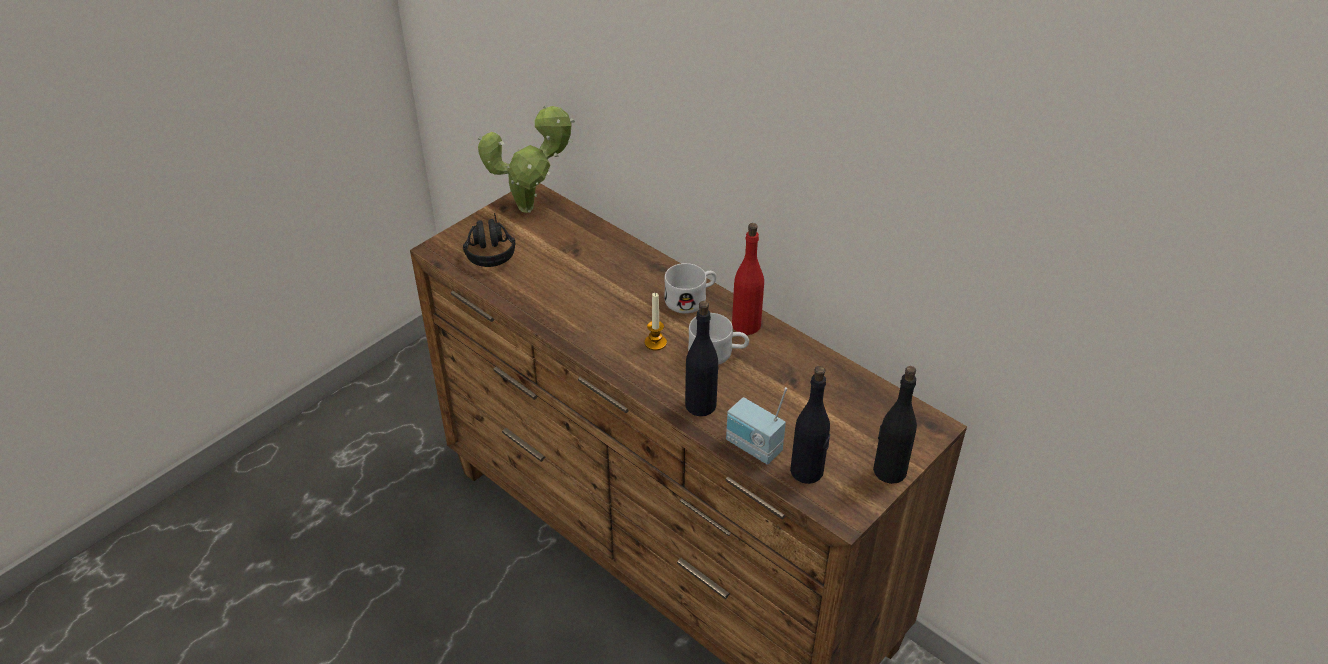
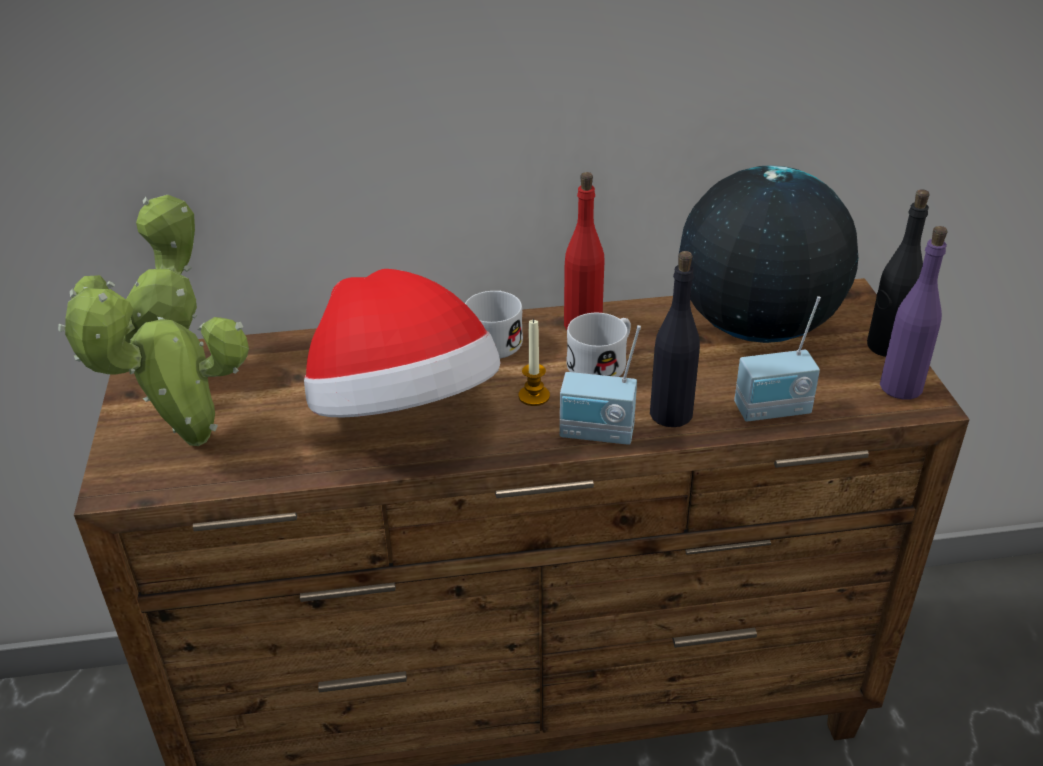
camera: 50 degrees left, 5 degrees down
(489, 248) = (187, 441): black headphones -> potted plant
(587, 304) = (403, 413): none -> hat
(648, 385) = (597, 434): none -> radio
(807, 471) = (842, 394): black bottle -> none
(835, 400) = (755, 327): none -> globe
(848, 496) = (900, 387): none -> purple bottle

